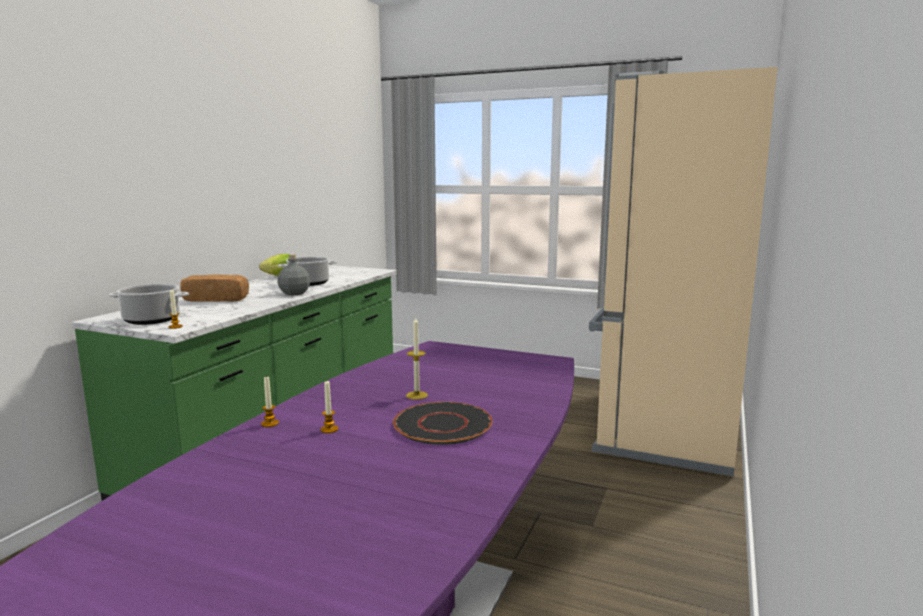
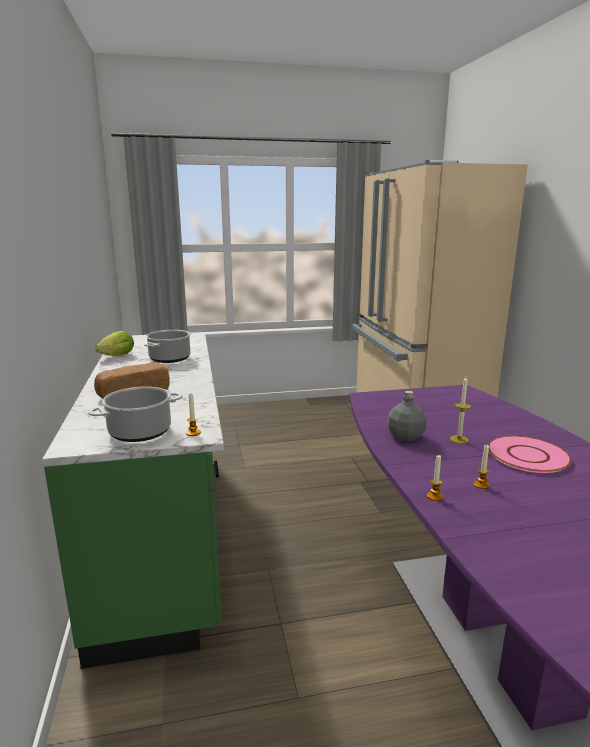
camera: 35 degrees left, 5 degrees up
(294, 293) = (191, 372): grey bottle -> grey bottle (405, 436)
(443, 424) = (527, 455): black plate -> pink plate

